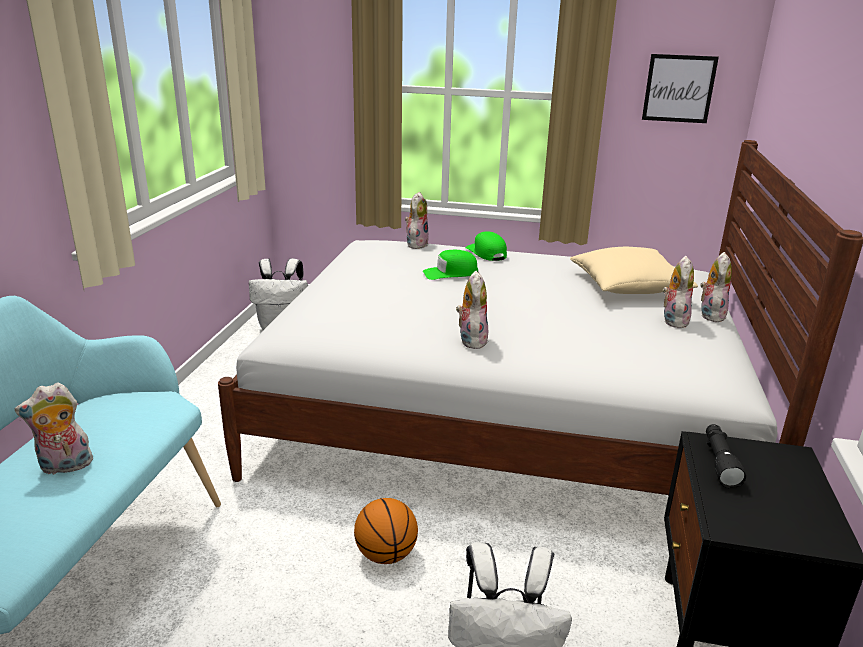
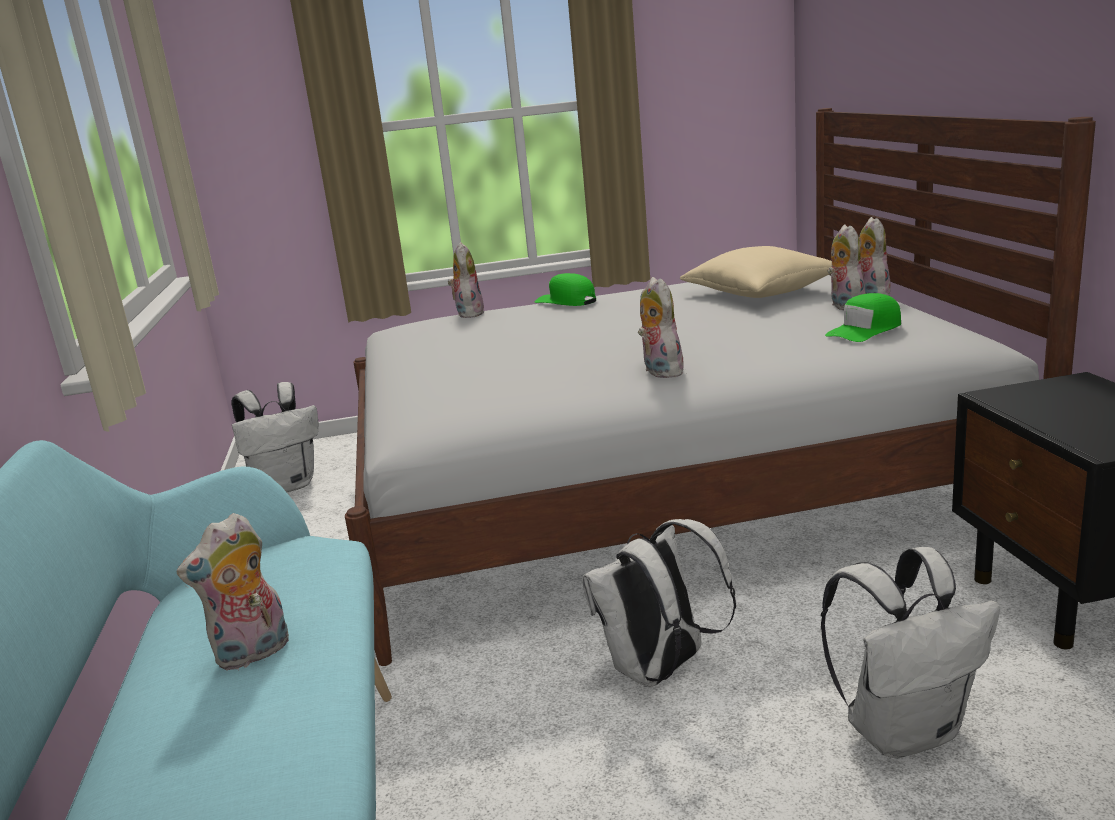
camera: 20 degrees left, 5 degrees down
(385, 555) = (660, 671): basketball -> white backpack
(450, 273) = (551, 325): green cap -> green cap (865, 330)
(679, 88) = (714, 73): picture -> none
(719, 462) = (1026, 405): black flashlight -> none

